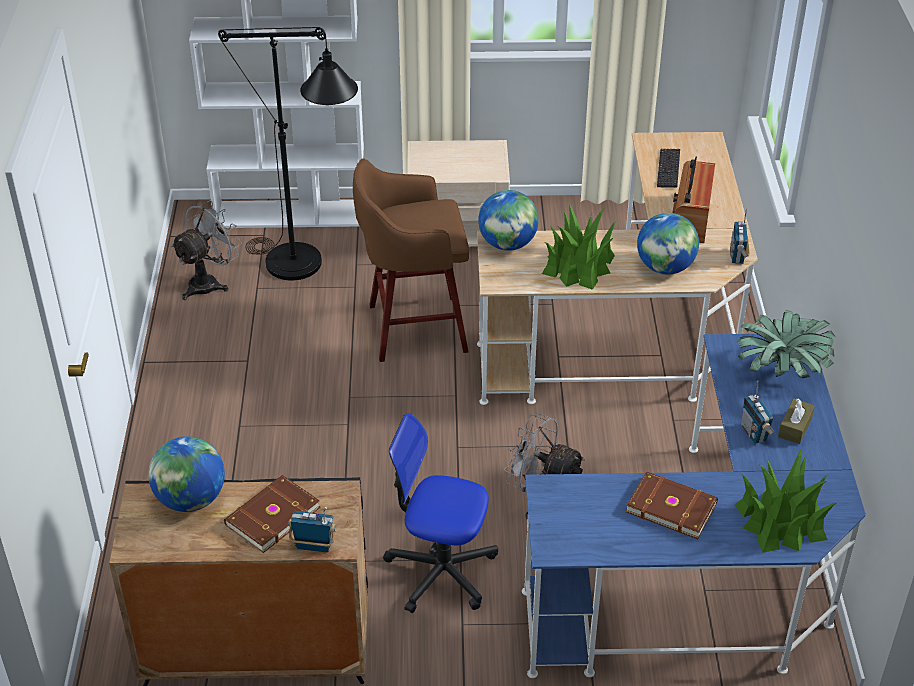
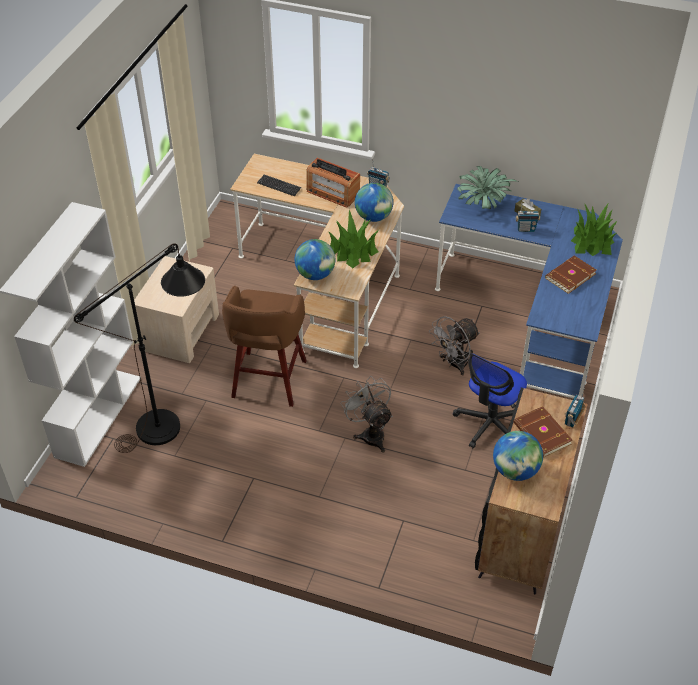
camera: 70 degrees left, 5 degrees up
(209, 283) = (151, 483): grey fan -> grey fan (370, 433)

